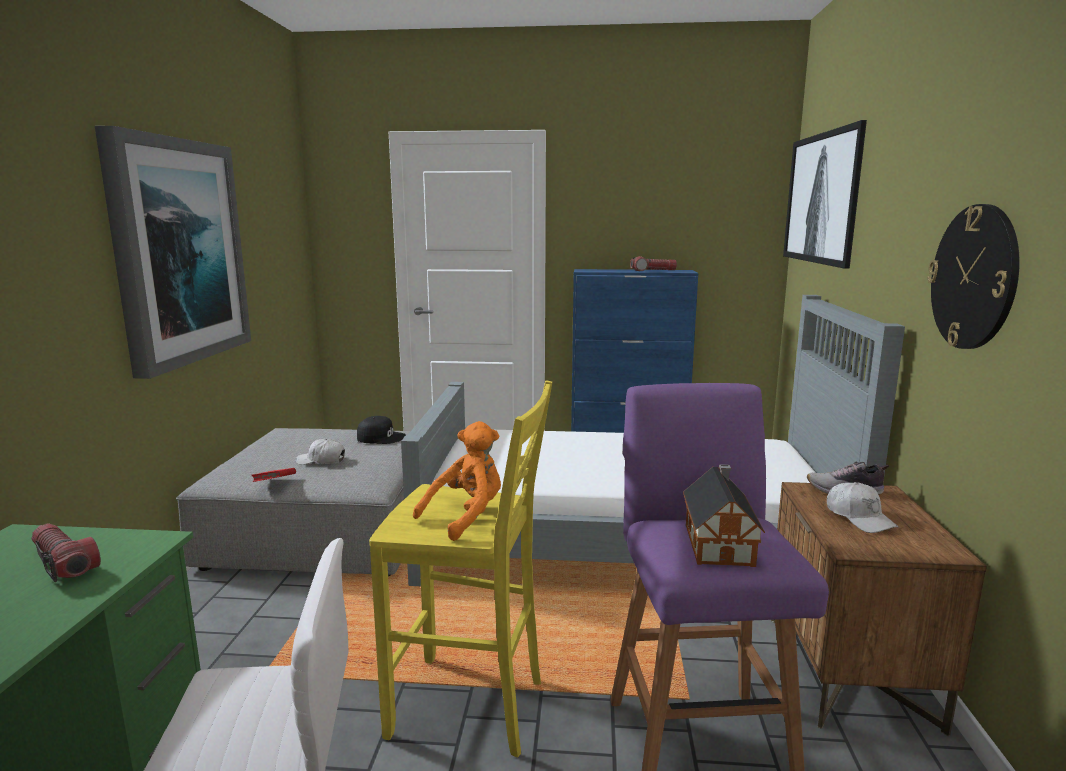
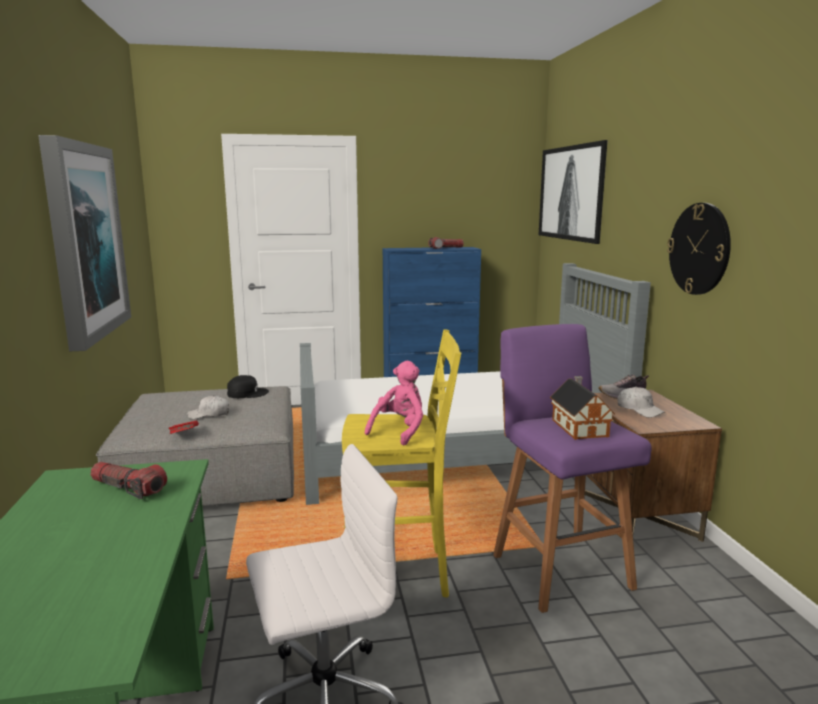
camera: 15 degrees left, 0 degrees up
(466, 516) = (400, 430): orange plush toy -> pink plush toy

